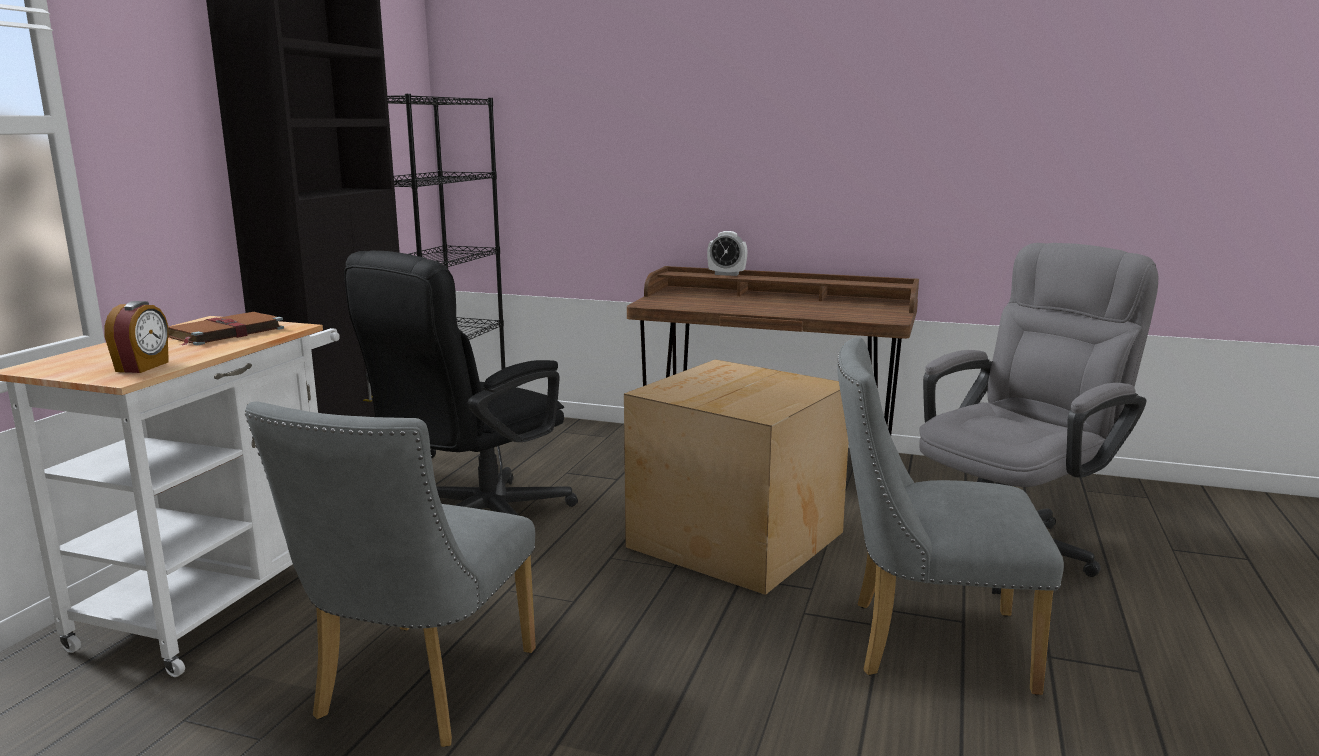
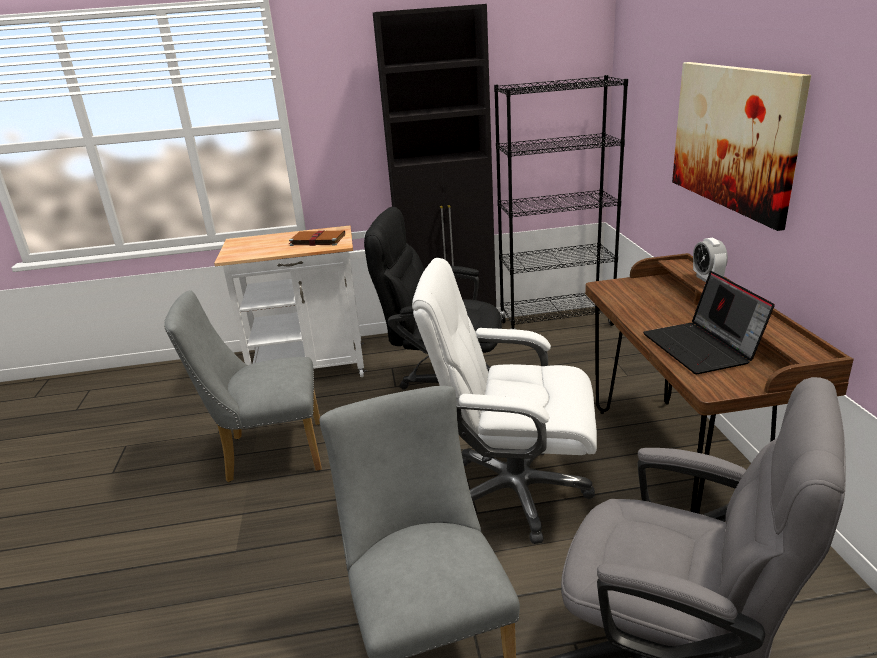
camera: 65 degrees right, 10 degrees up
(143, 367) = (247, 253): alarm clock -> none
(707, 136) = (732, 138): none -> picture
(732, 539) = (514, 492): cardboard box -> white office chair
(823, 309) = (702, 348): none -> laptop

